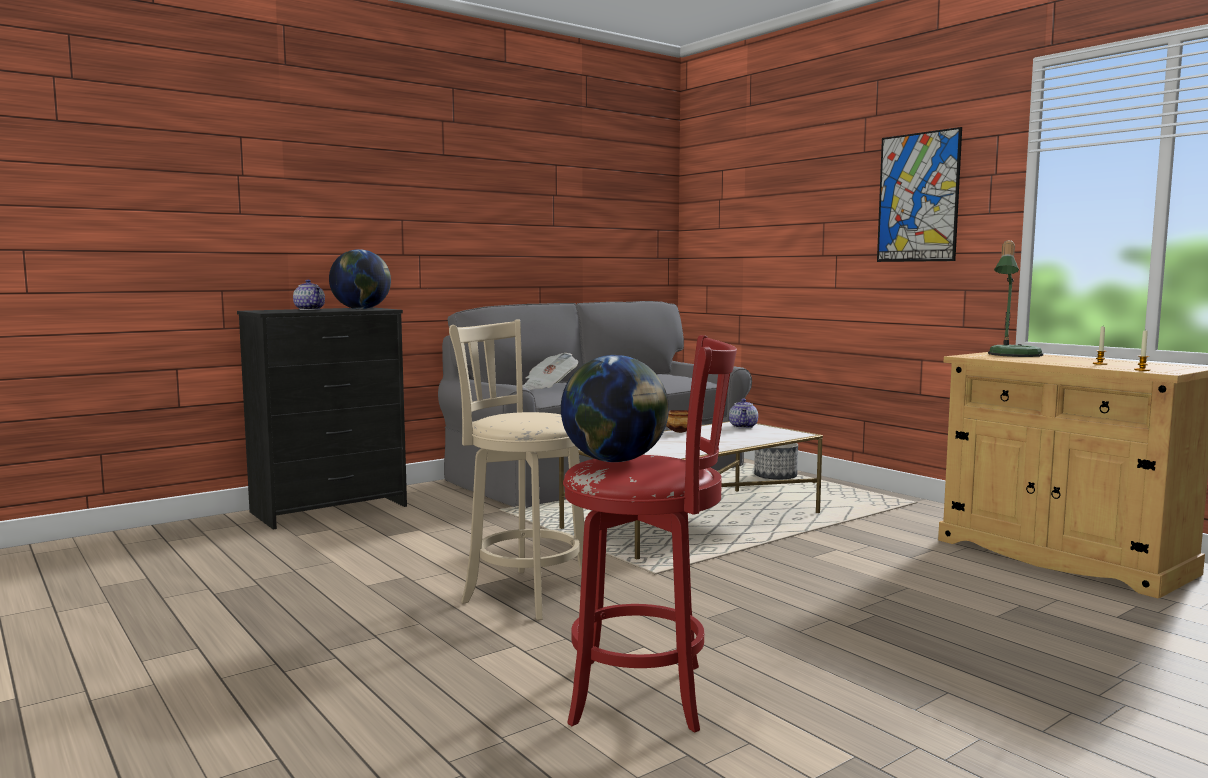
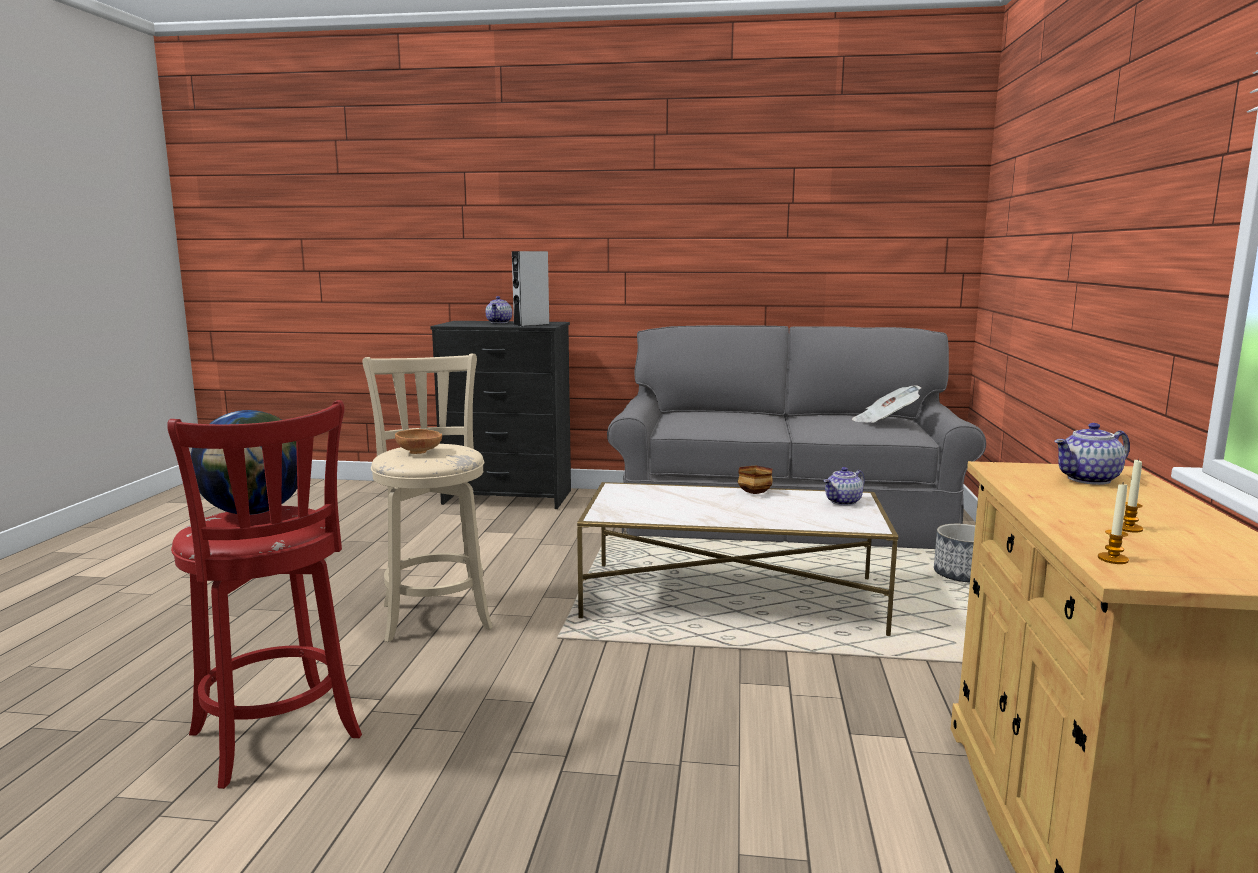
camera: 45 degrees right, 5 degrees up
(361, 309) = (531, 325): globe -> grey speaker
(530, 418) = (420, 453): none -> brown bowl
(548, 387) = (705, 417): newspaper -> newspaper (885, 421)
(918, 197) = (1145, 196): picture -> none
(1012, 355) = (1089, 480): table lamp -> teapot

